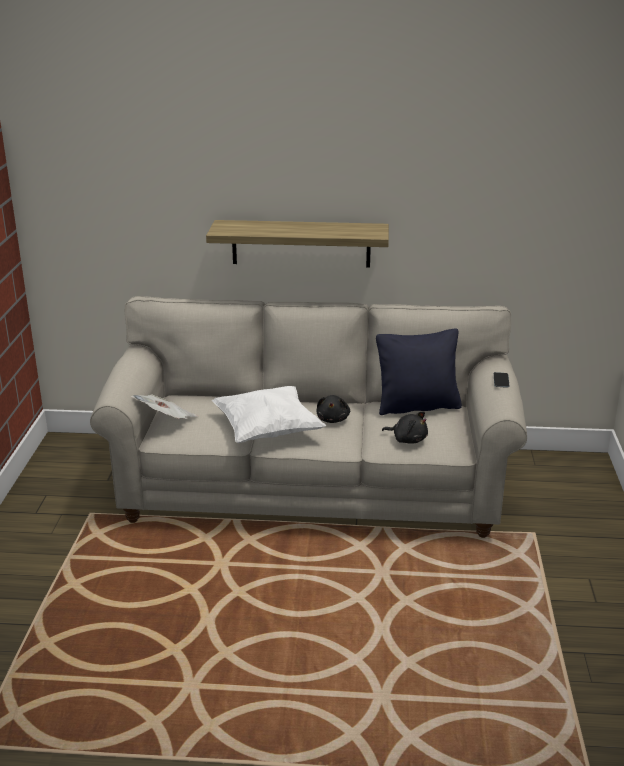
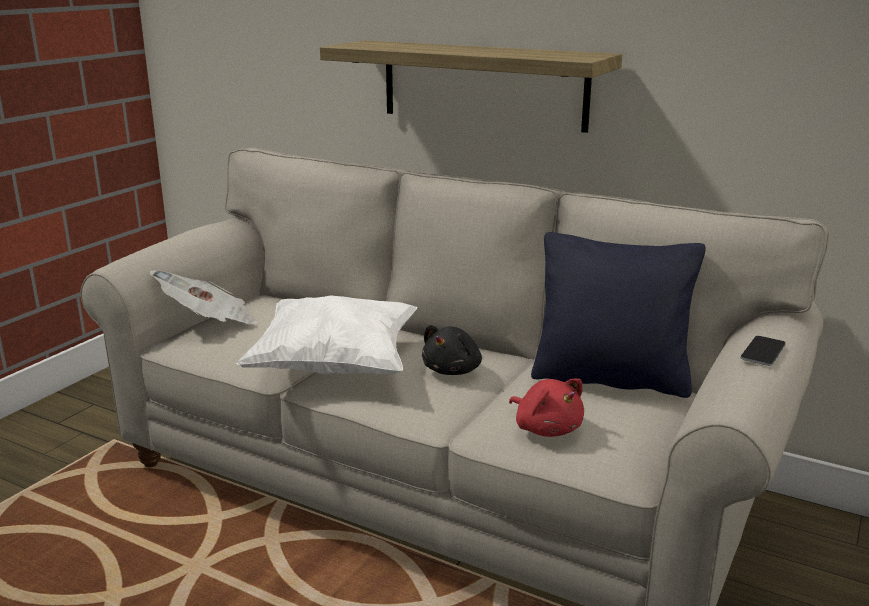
camera: 25 degrees right, 5 degrees down
(408, 439) = (546, 428): black plush toy -> red plush toy

